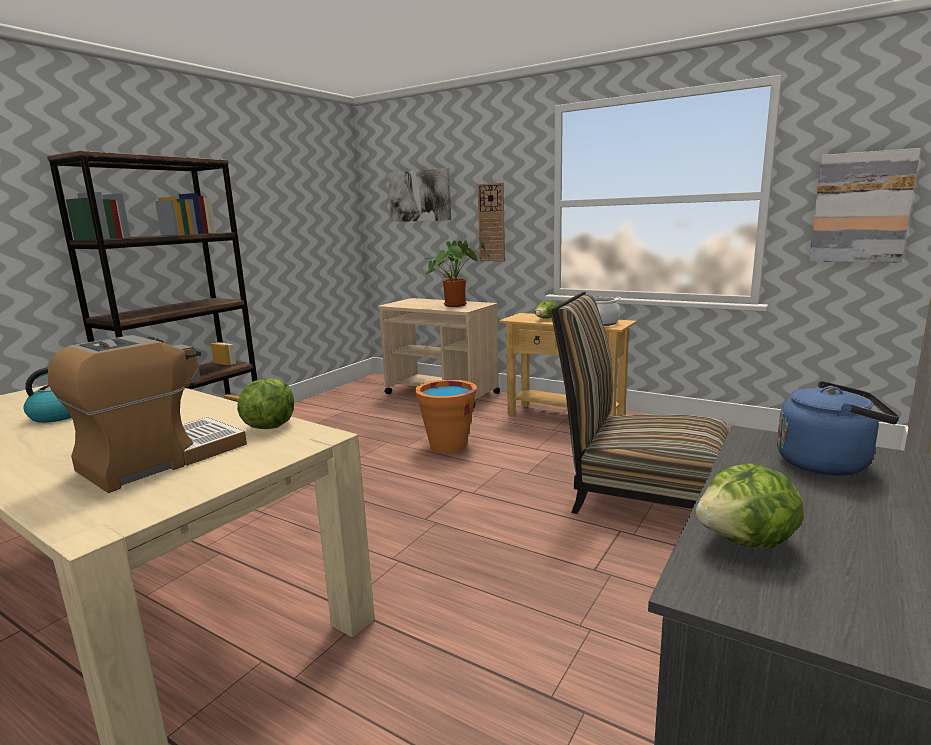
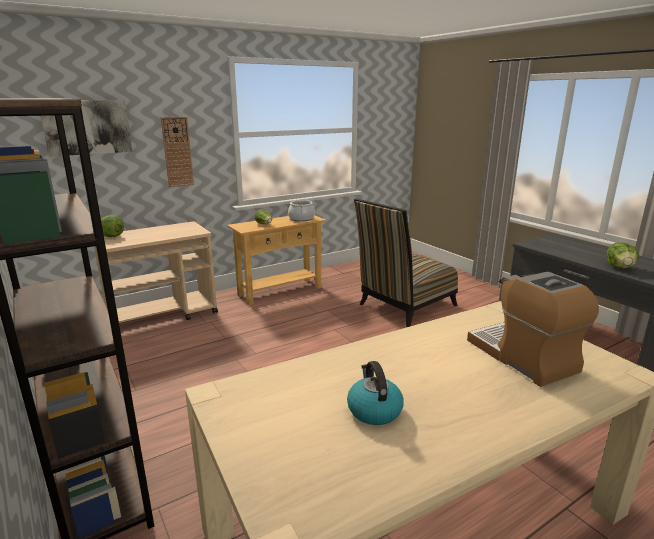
camera: 65 degrees left, 5 degrees up
(269, 426) = (471, 321): lettuce -> lettuce (111, 236)
(448, 445) = (276, 337): orange bucket -> none
(456, 305) = (172, 230): potted plant -> none
(828, 463) = (558, 244): blue kettle -> none
(861, 208) = (390, 136): picture -> none

